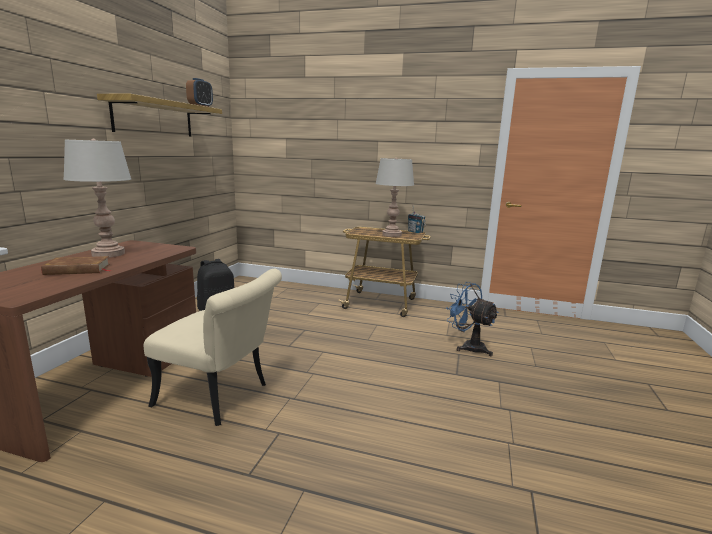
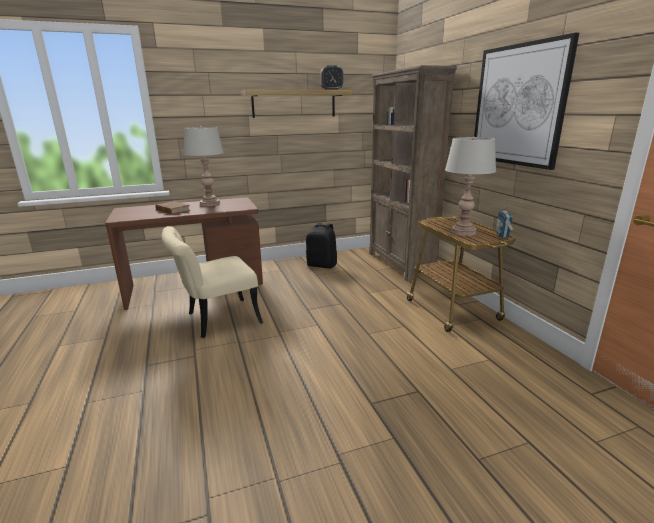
camera: 55 degrees right, 5 degrees up
(221, 397) = (215, 320): beige chair -> beige chair turned 75 degrees clockwise
(283, 287) = (400, 264): none -> brown bookcase
(403, 135) = (518, 105): none -> picture
(468, 346) = (446, 392): blue fan -> none

